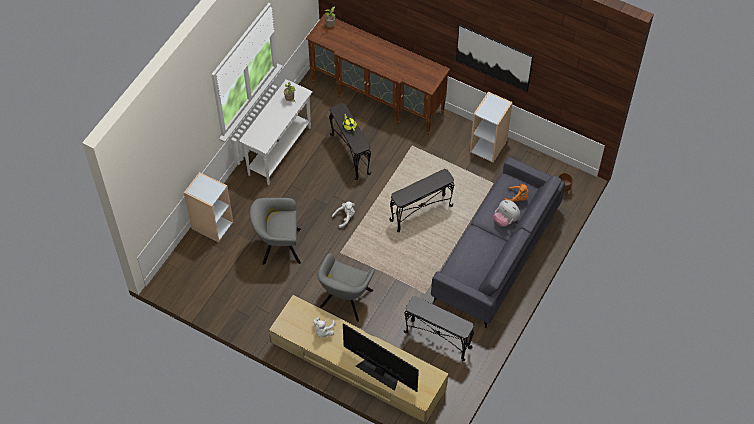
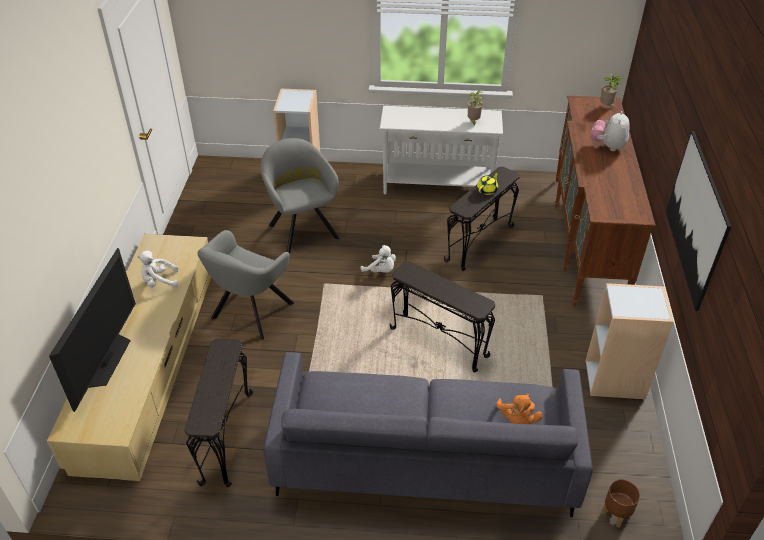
camera: 65 degrees right, 15 degrees down
(345, 301) = (250, 313): grey armchair -> grey armchair turned 60 degrees counterclockwise
(505, 220) = (462, 418): plush toy -> plush toy (607, 146)

